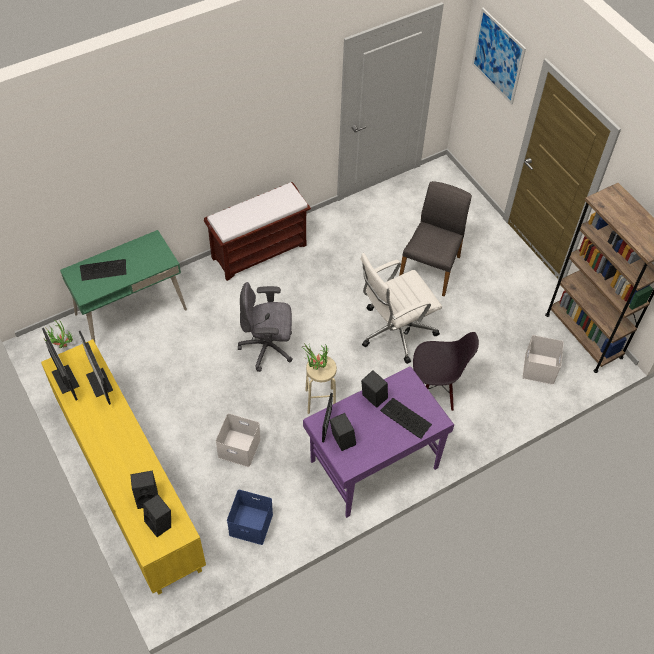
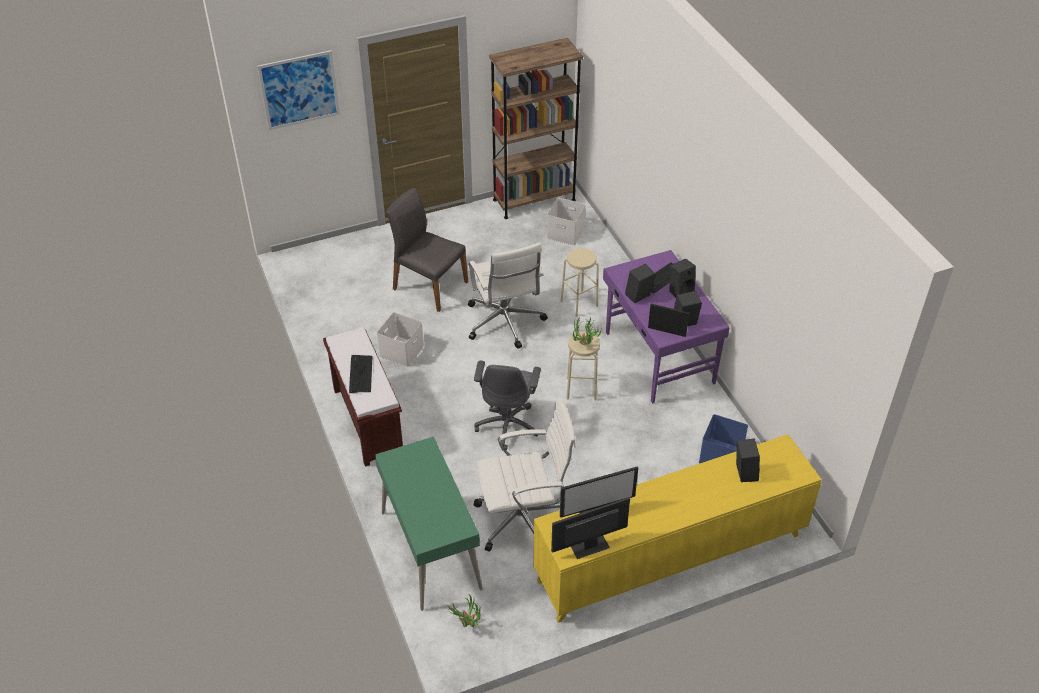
camera: 80 degrees left, 10 degrees down
(103, 270) = (427, 509): keyboard -> keyboard (360, 374)
(160, 523) = (774, 463): black speaker -> black speaker (680, 291)
(164, 371) = (524, 519): none -> white office chair
(240, 447) = (632, 458): white storage box -> white storage box (401, 350)
(435, 389) = (579, 303): black chair -> beige stool

